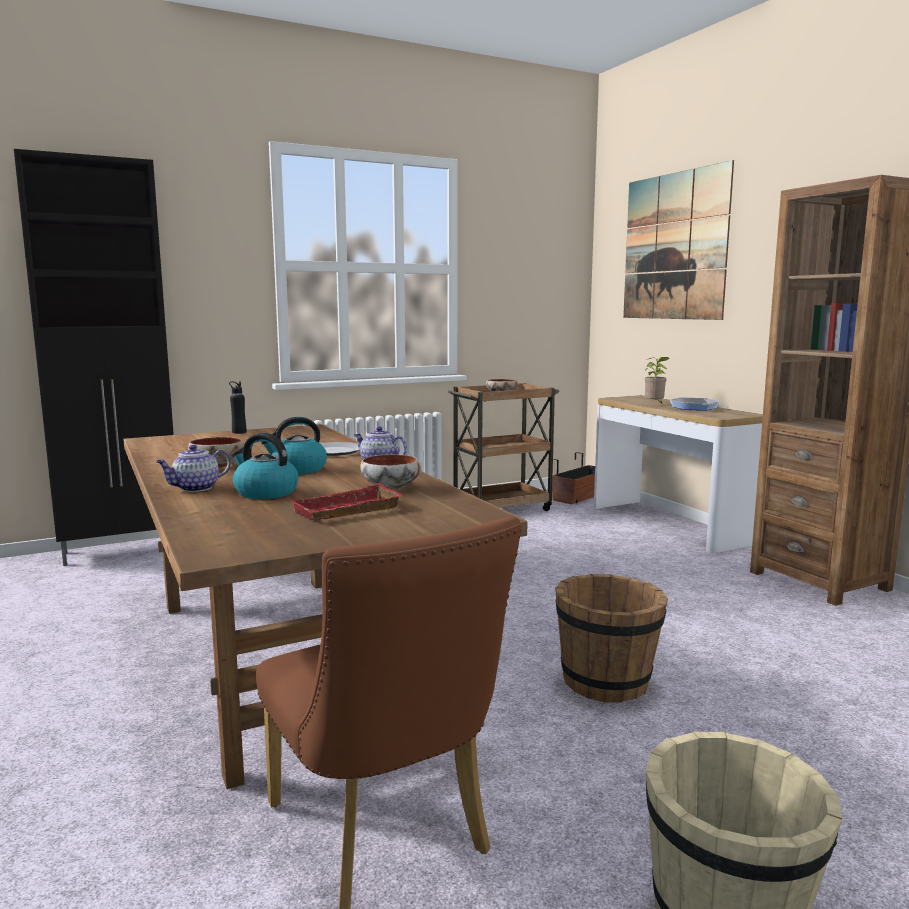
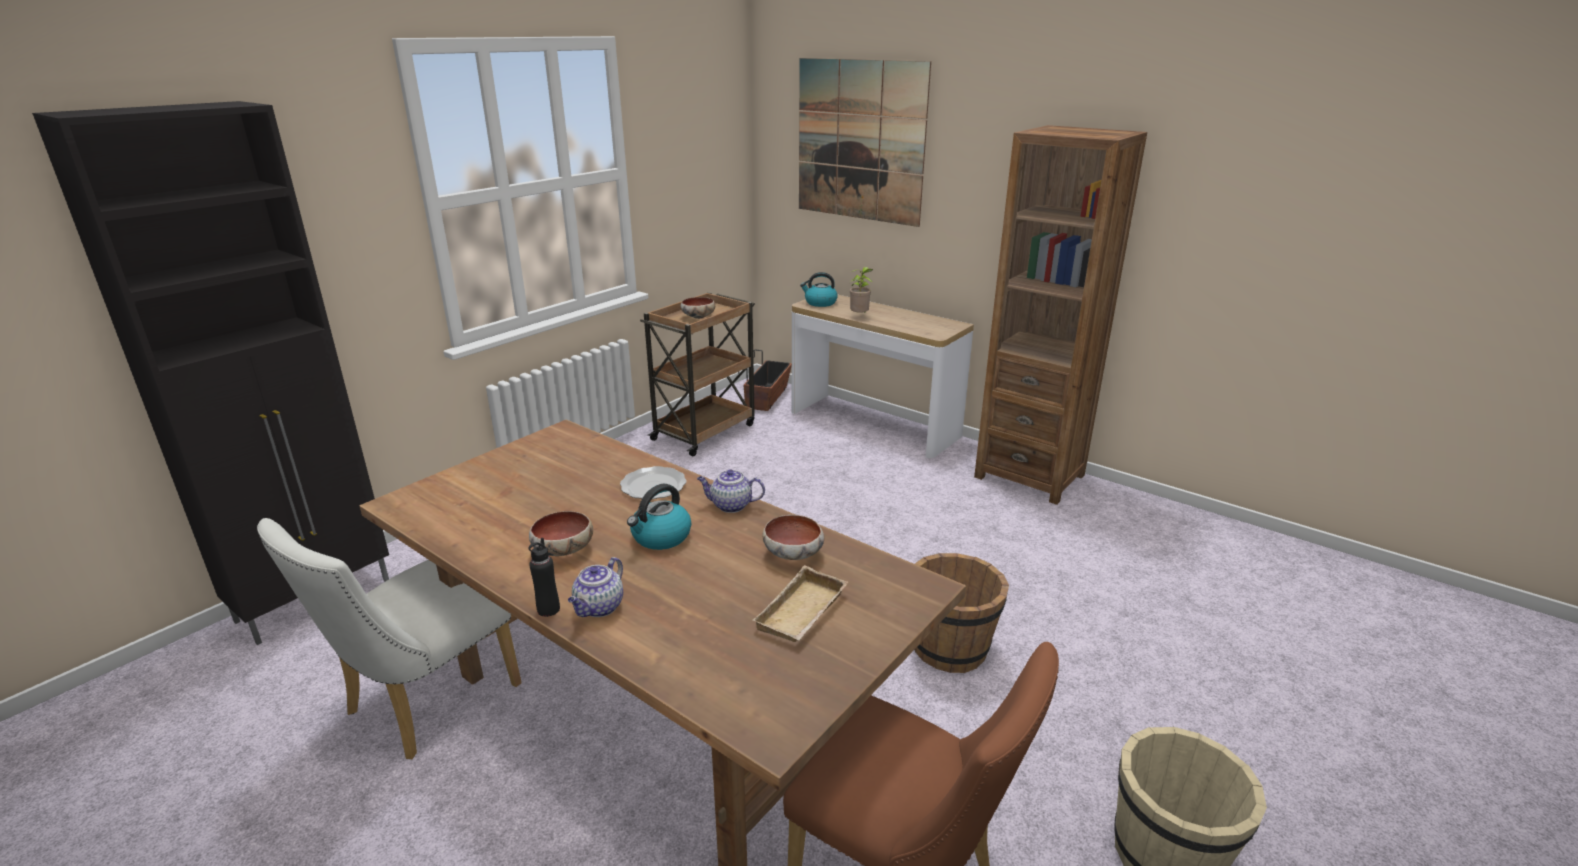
camera: 25 degrees left, 15 degrees up
(124, 617) = (423, 705): none -> white chair
(239, 432) = (493, 460): black bottle -> black bottle (548, 609)
(265, 492) = (683, 597): kettle -> kettle (820, 303)
(347, 511) = (803, 613): red tray -> beige tray
(694, 407) = (897, 317): frying pan -> none

